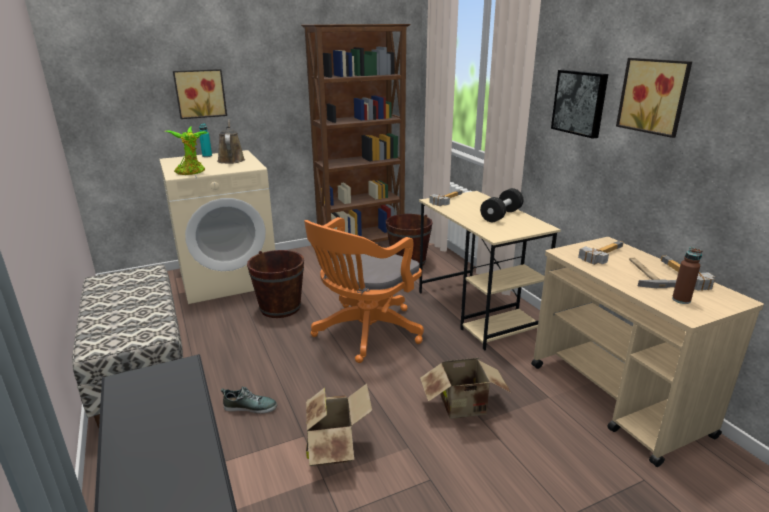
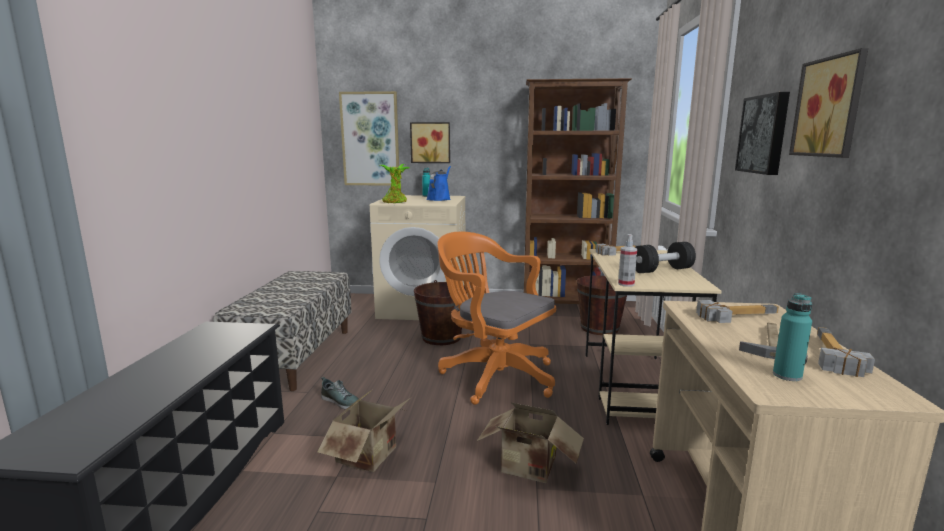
camera: 30 degrees right, 10 degrees down
(121, 93) = (370, 139): none -> picture
(231, 160) = (439, 199): brown watering can -> blue watering can
(364, 333) = (494, 375): orange office chair -> orange office chair turned 60 degrees clockwise
(496, 237) = (626, 284): none -> spray bottle
(681, 300) = (787, 375): brown bottle -> turquoise bottle

